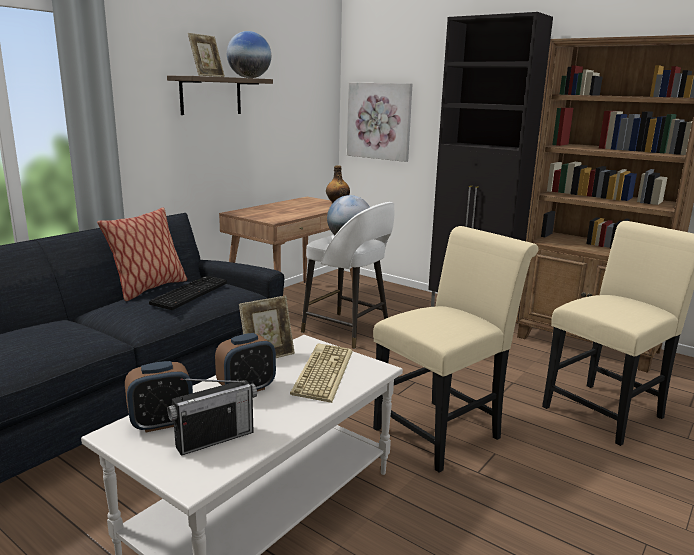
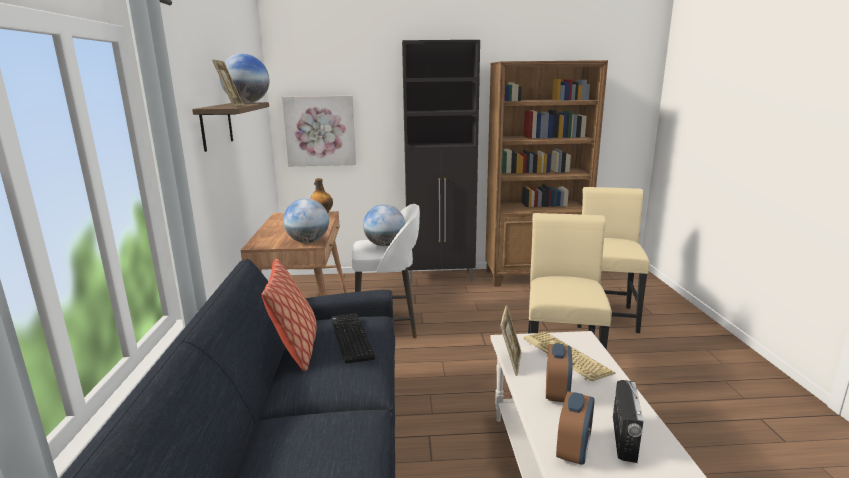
camera: 40 degrees left, 0 degrees up
(274, 218) = (308, 242): none -> globe

